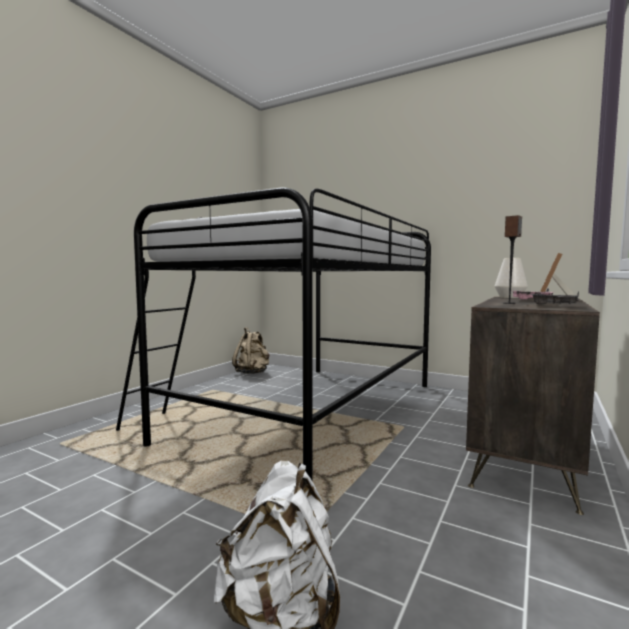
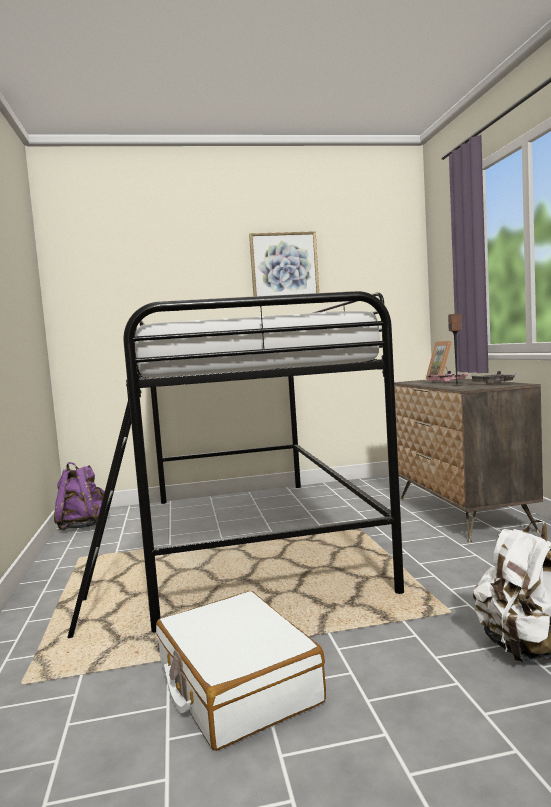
camera: 40 degrees left, 0 degrees up
(100, 498) = (236, 685): none -> white suitcase
(252, 373) = (83, 526): beige backpack -> purple backpack
(434, 181) = (284, 267): none -> picture
(510, 297) = (410, 381): white vase -> none

